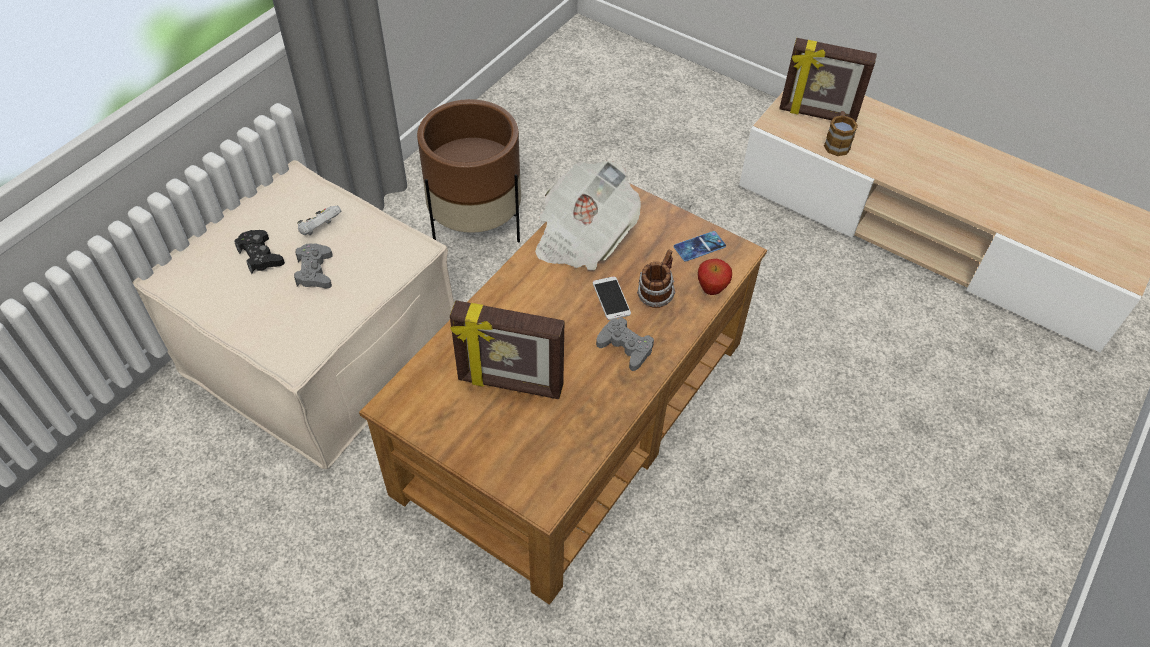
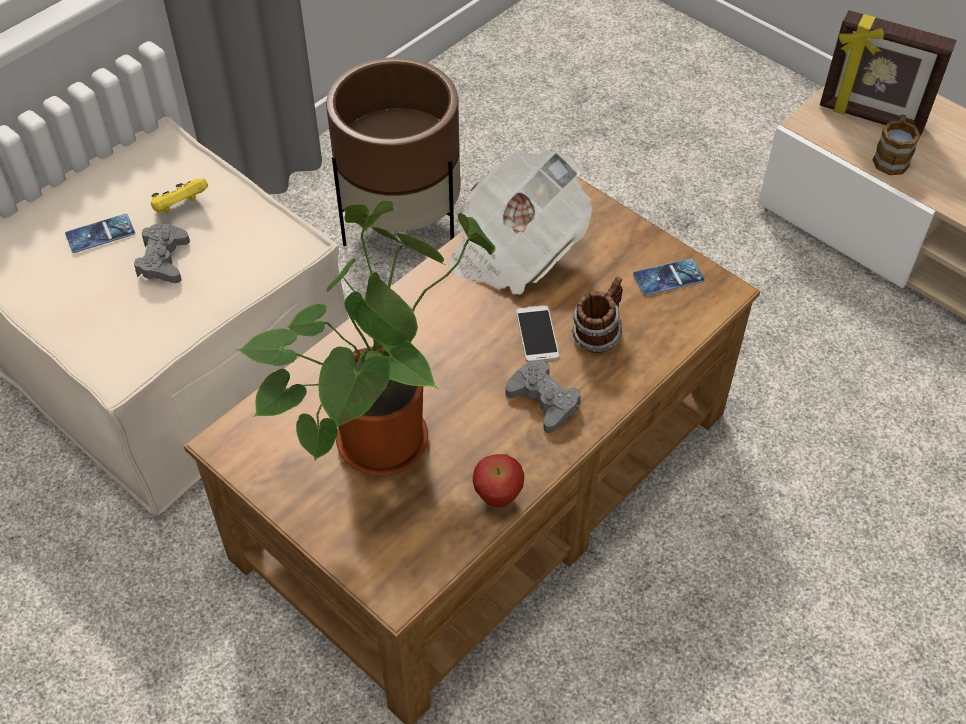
camera: 10 degrees right, 0 degrees up
(260, 256) = (100, 234): black game controller -> phone
(320, 229) = (180, 207): white game controller -> yellow game controller
(510, 384) = (382, 432): picture frame -> potted plant
(711, 290) = (673, 337): apple -> apple (498, 498)

